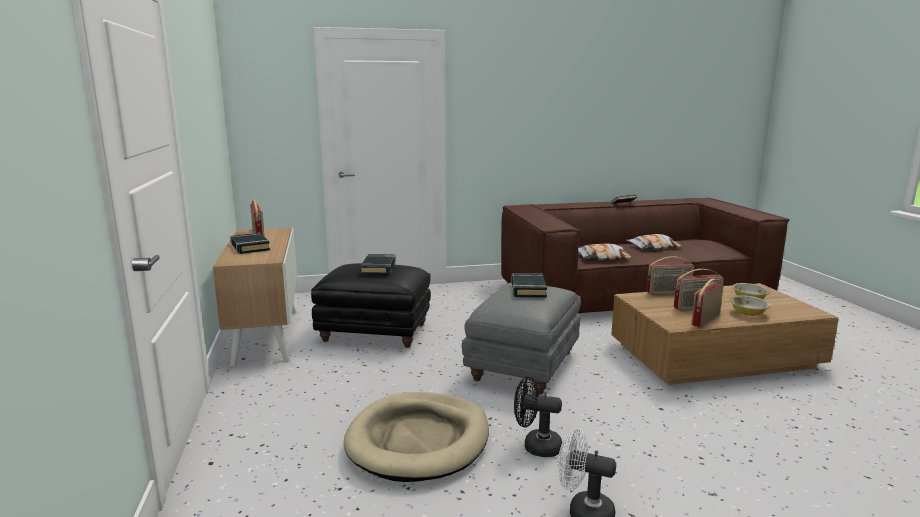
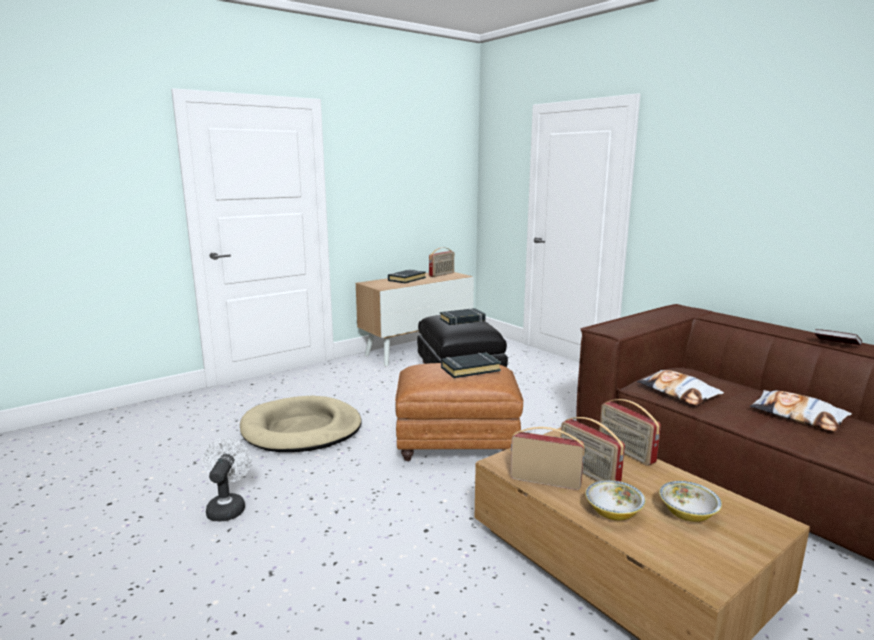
camera: 65 degrees right, 0 degrees up
(523, 366) = (457, 444): grey ottoman -> brown ottoman
(536, 446) = (314, 473): black fan -> none

